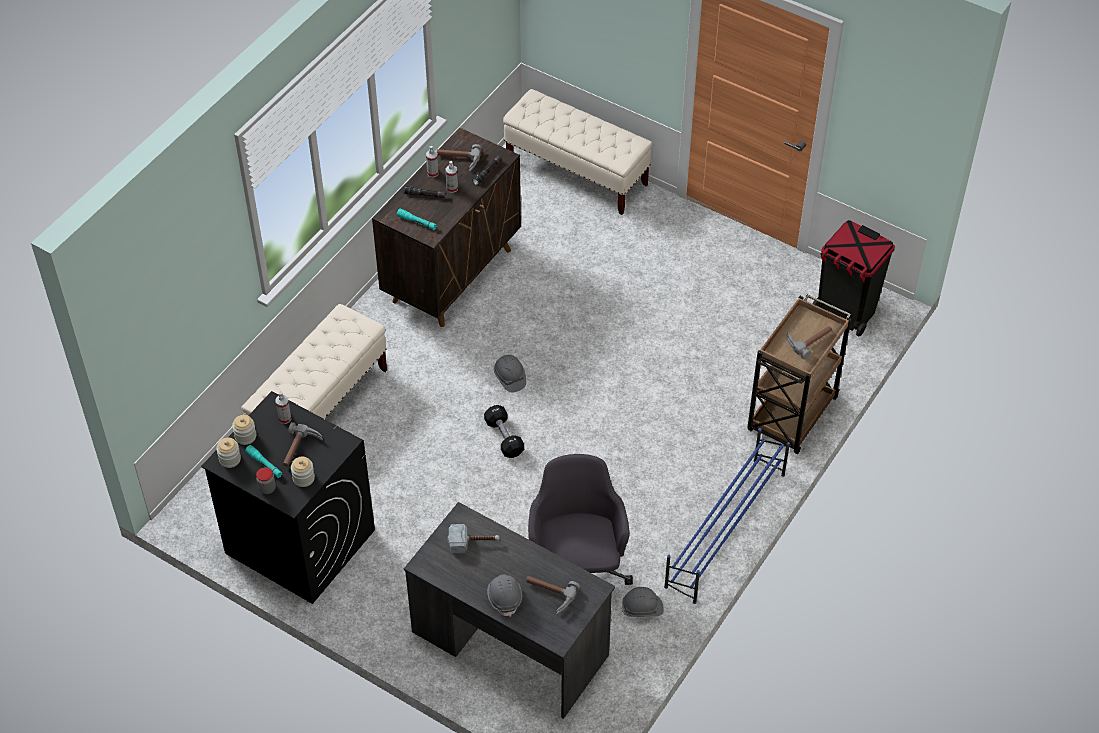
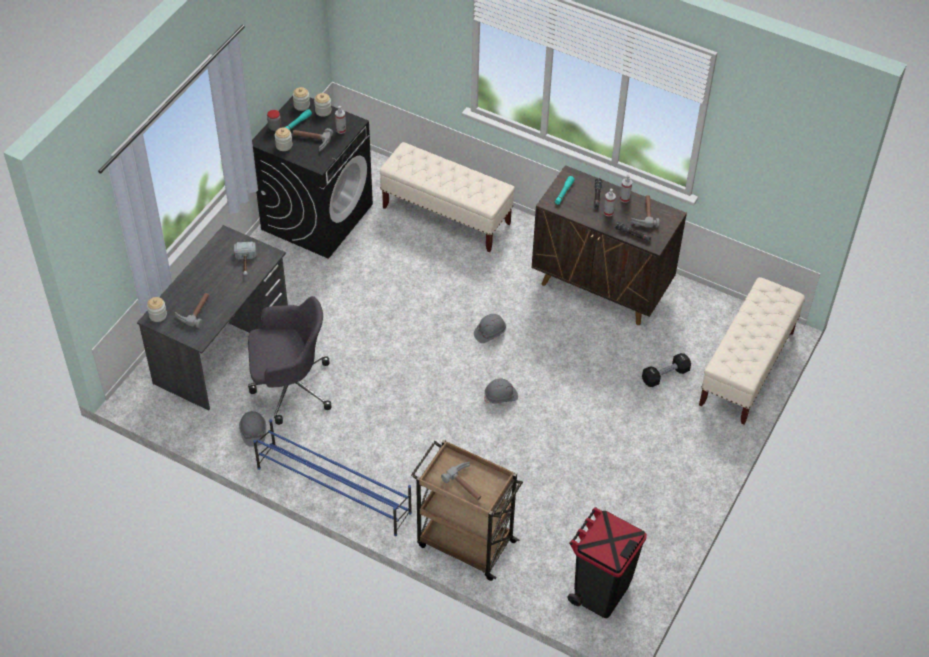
camera: 85 degrees right, 0 degrees up
(504, 437) = (424, 332): black dumbbell -> black dumbbell (665, 375)
(504, 597) = (193, 284): grey hard hat -> grey hard hat (501, 397)
(553, 634) = (158, 315): none -> jar

